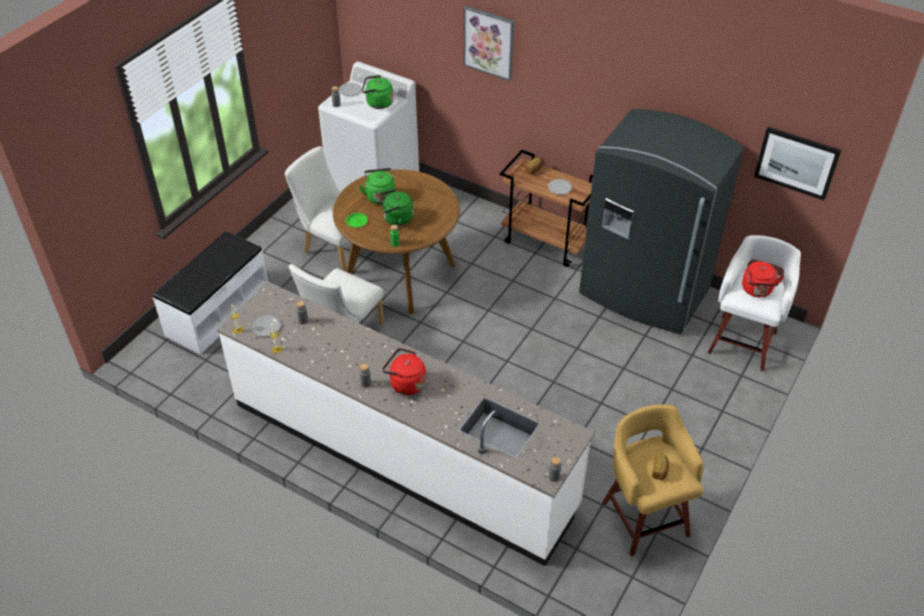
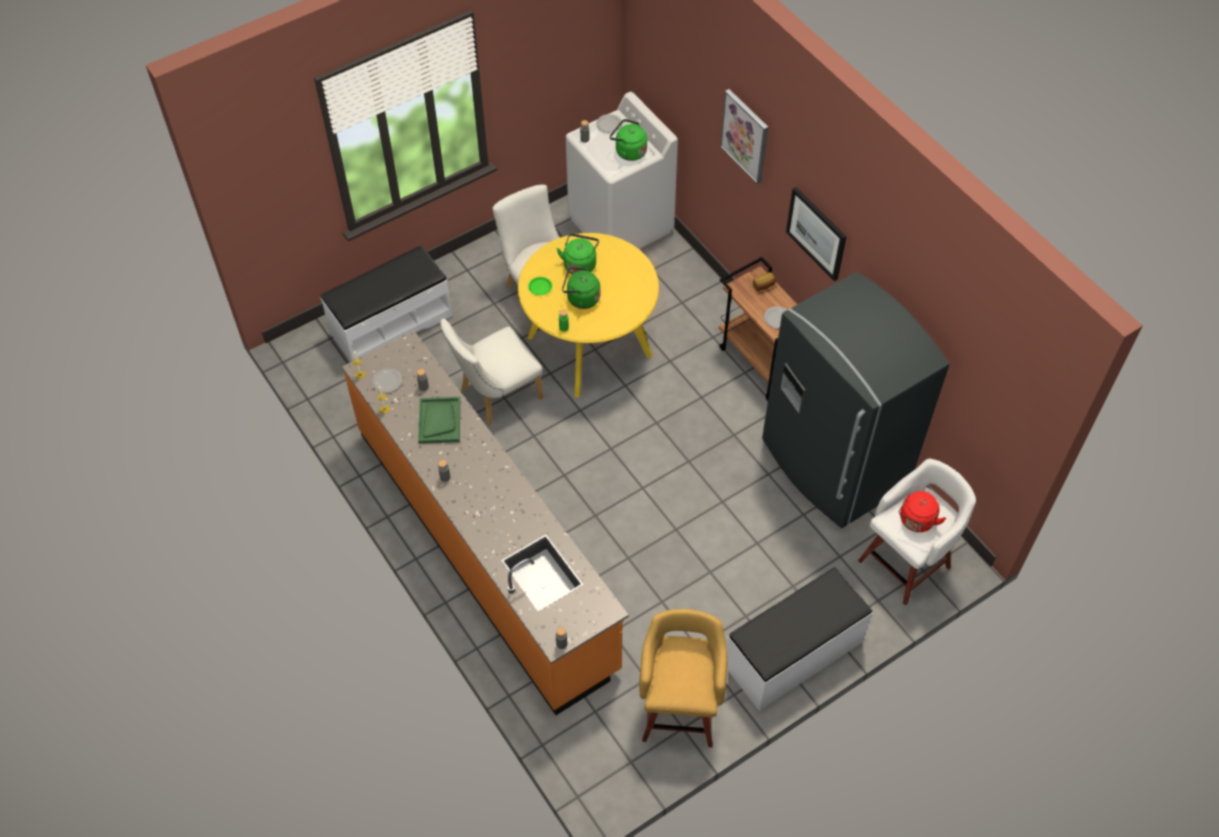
camera: 25 degrees right, 10 degrees up
(333, 342) = (439, 421): none -> green tray
(400, 274) = (589, 346): brown dining table -> yellow dining table
(402, 454) = (486, 547): white counter -> orange counter
(405, 383) = (481, 492): red kettle -> none
(659, 471) = (682, 676): bread -> none
(706, 439) = (794, 655): none -> white bench
(796, 162) = (996, 404): picture -> picture (817, 233)

